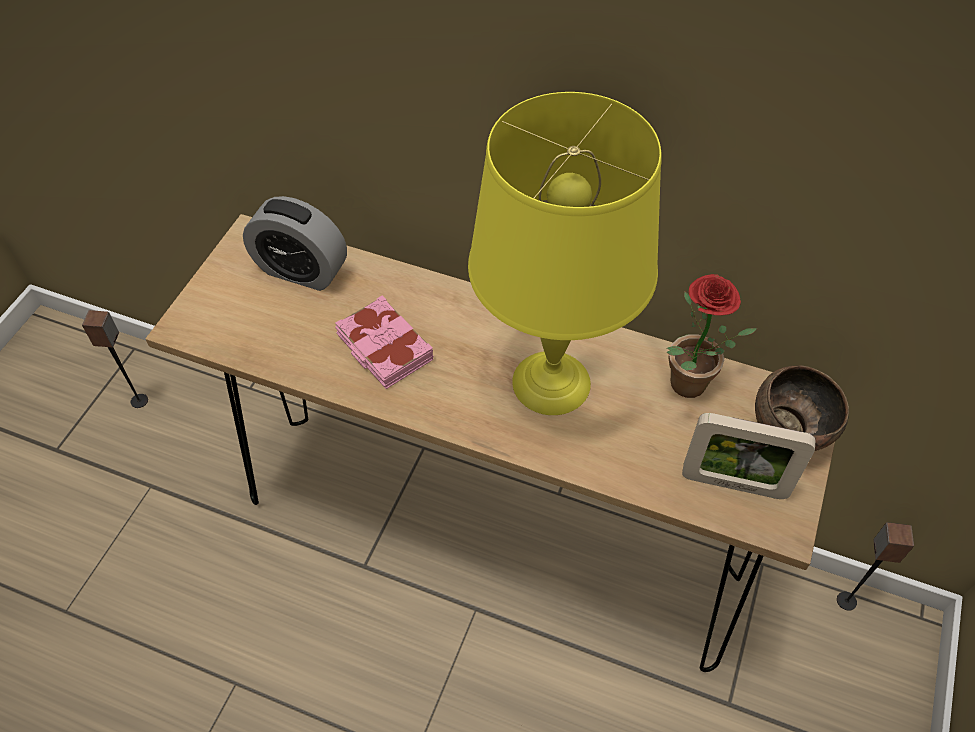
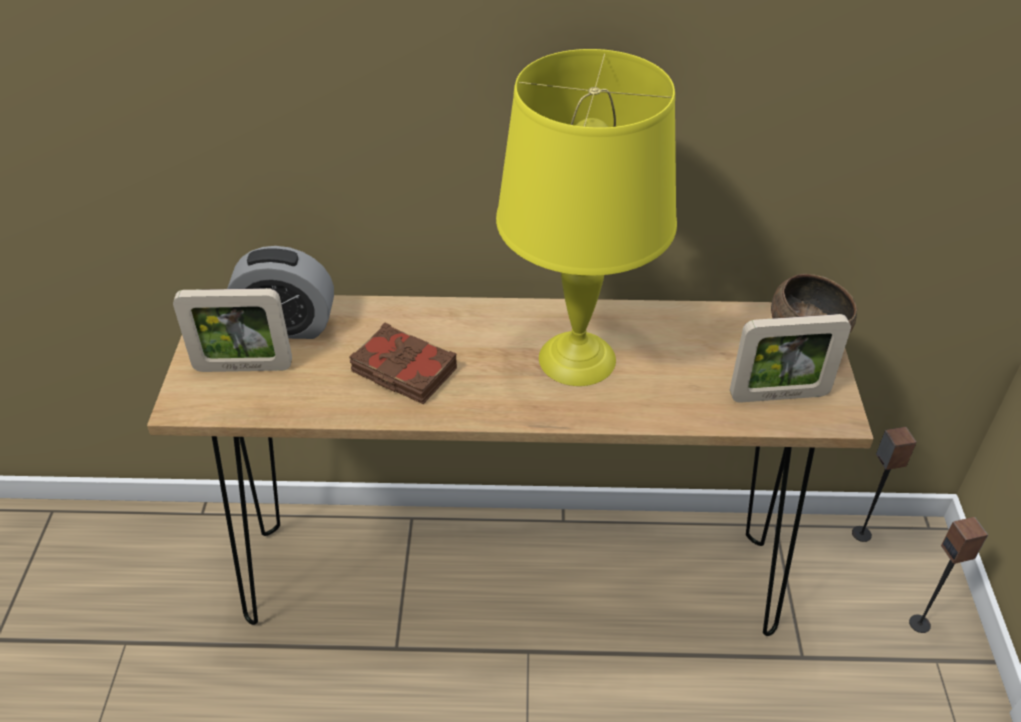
camera: 20 degrees left, 10 degrees down
(139, 401) = (79, 561): speaker -> speaker (920, 623)
(247, 303) = (243, 367): none -> picture frame
(384, 348) = (403, 371): pink book -> brown book
(688, 390) = (701, 333): potted plant -> none

